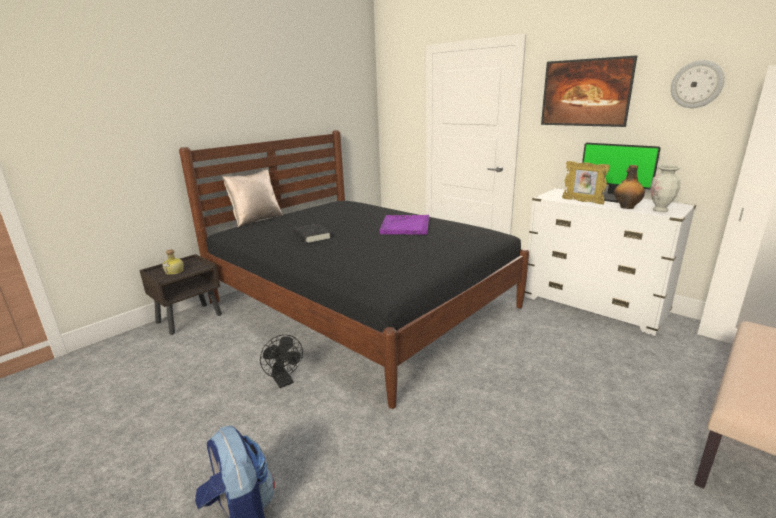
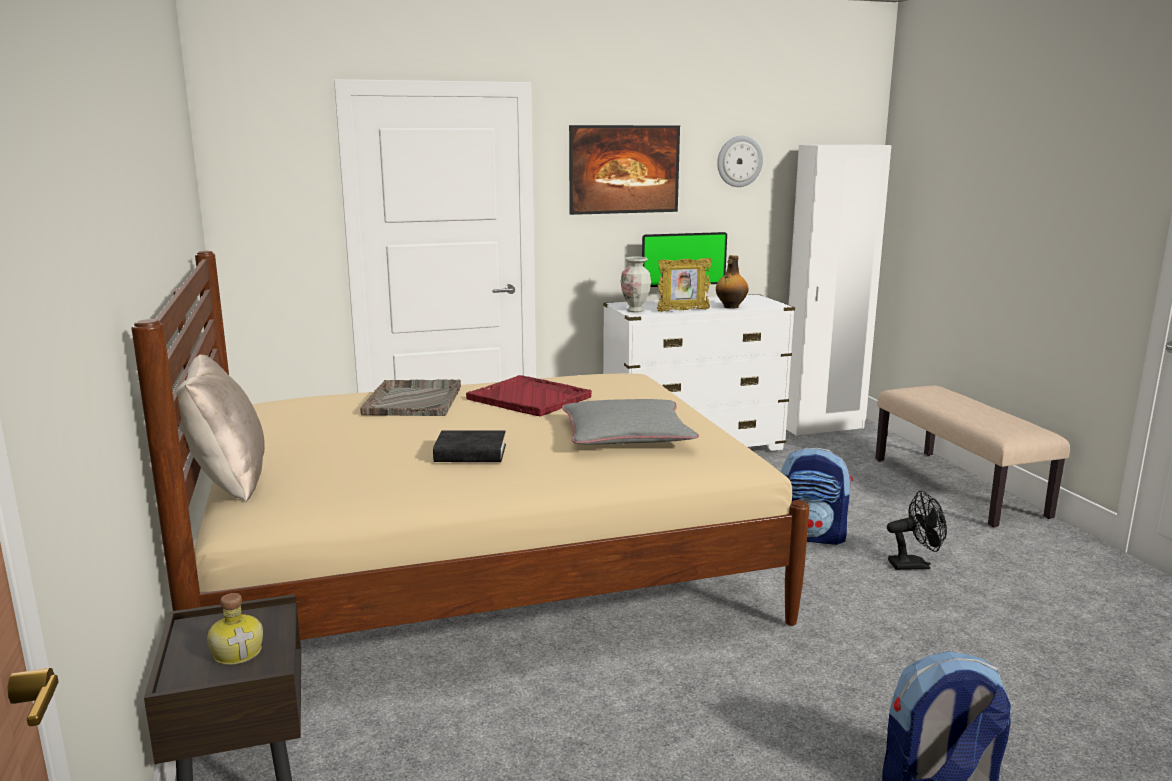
camera: 60 degrees left, 5 degrees down
(284, 381) = (650, 696): black fan -> black fan (914, 565)
(360, 305) = (484, 572): black bed -> beige bed
(371, 213) = (414, 400): none -> grey tray
(377, 254) = (626, 435): none -> grey pillow
(405, 226) = (530, 398): purple tray -> red tray
(527, 385) = (811, 536): none -> backpack
(660, 210) = (758, 303): vase -> vase (635, 310)

